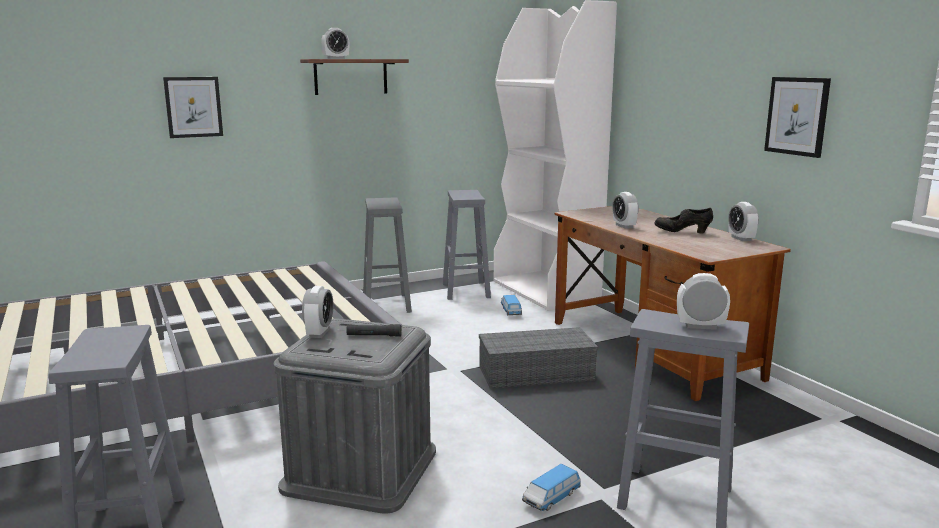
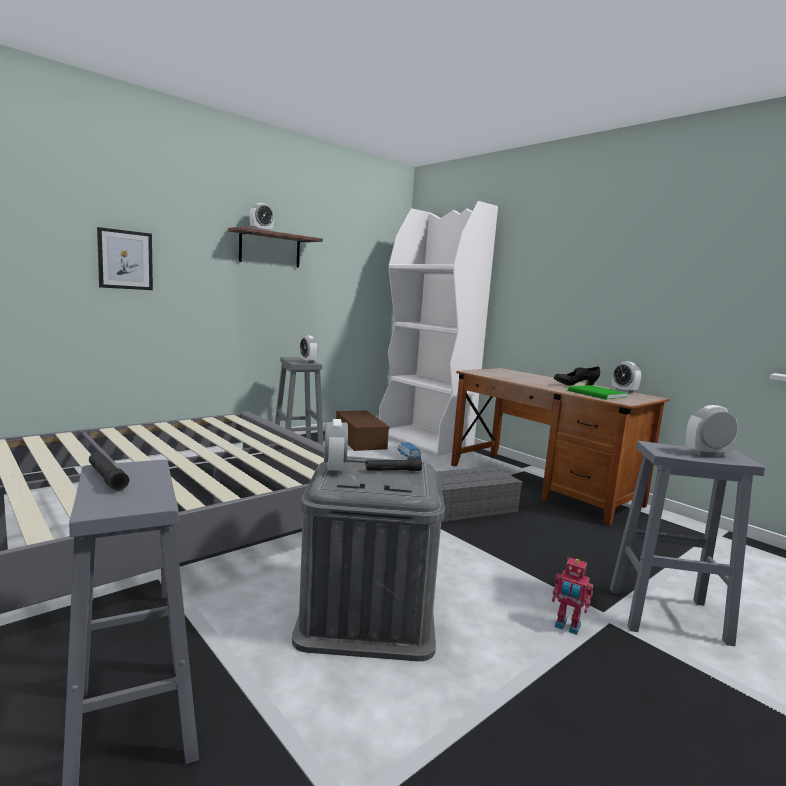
camera: 15 degrees left, 5 degrees down
(94, 340) = (107, 478): none -> black flashlight
(465, 290) = (359, 440): grey stool -> brown storage box
(551, 498) = (567, 626): toy car -> toy robot
(624, 226) = (525, 381): alarm clock -> alarm clock (308, 362)
(693, 244) = (597, 394): none -> green book
(797, 116) = (673, 294): picture -> none

